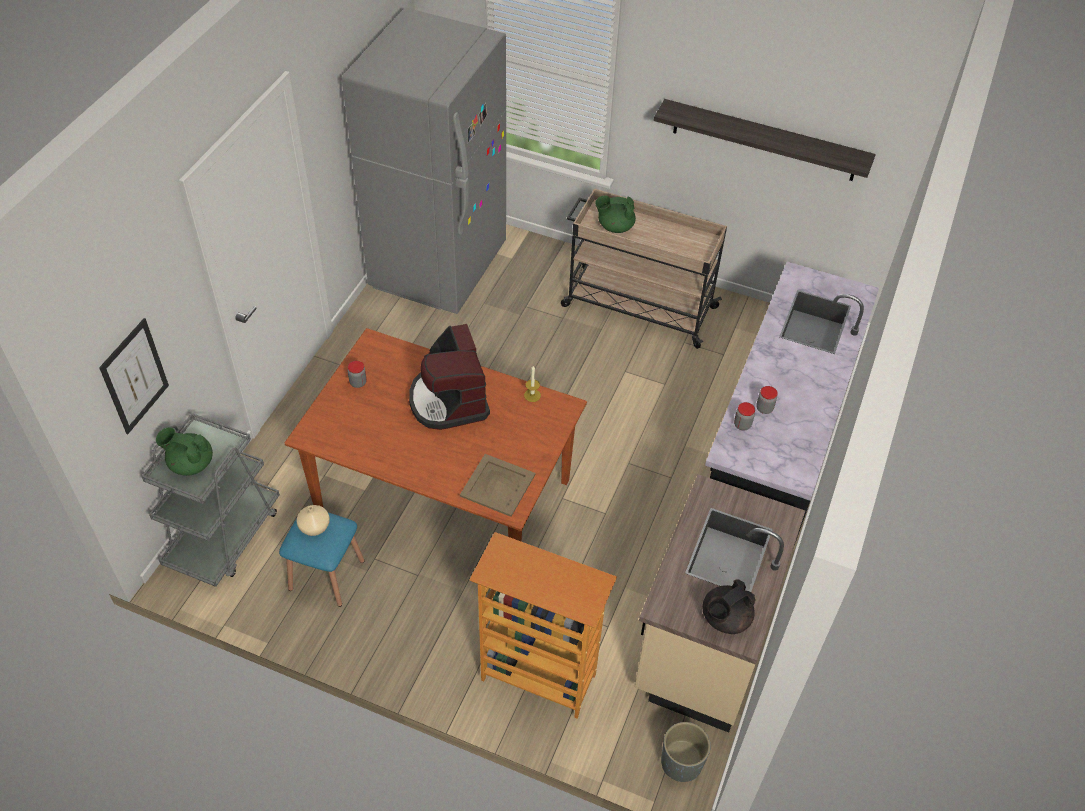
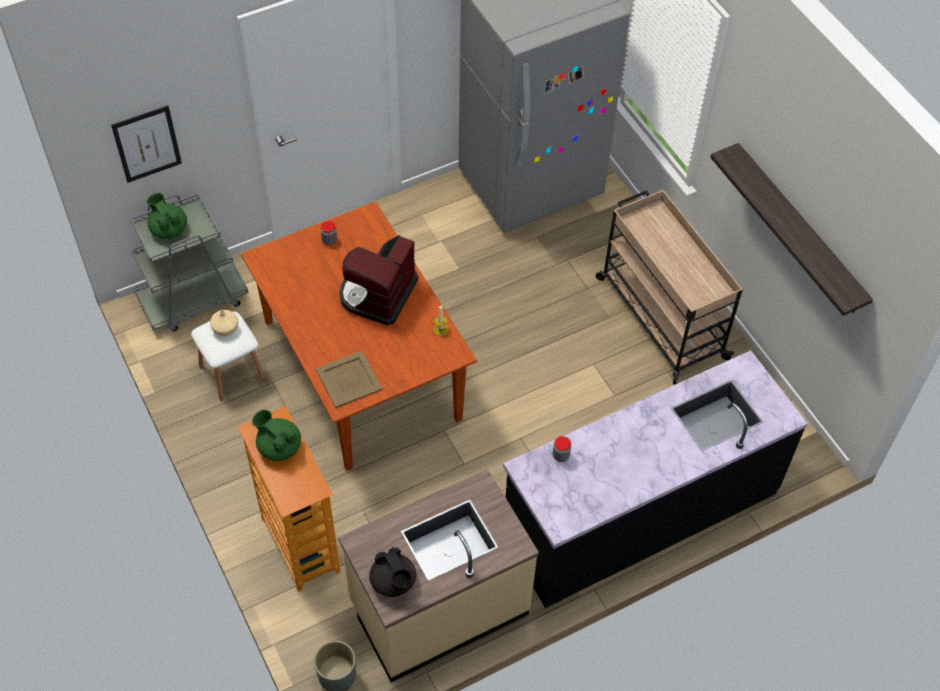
camera: 40 degrees right, 5 degrees up
(326, 575) = (232, 372): blue stool -> white stool
(614, 226) = (653, 233): green teapot -> green teapot (279, 446)
(725, 619) = (393, 582): black teapot -> black teapot turned 120 degrees counterclockwise
(764, 408) = (592, 455): jar -> none

